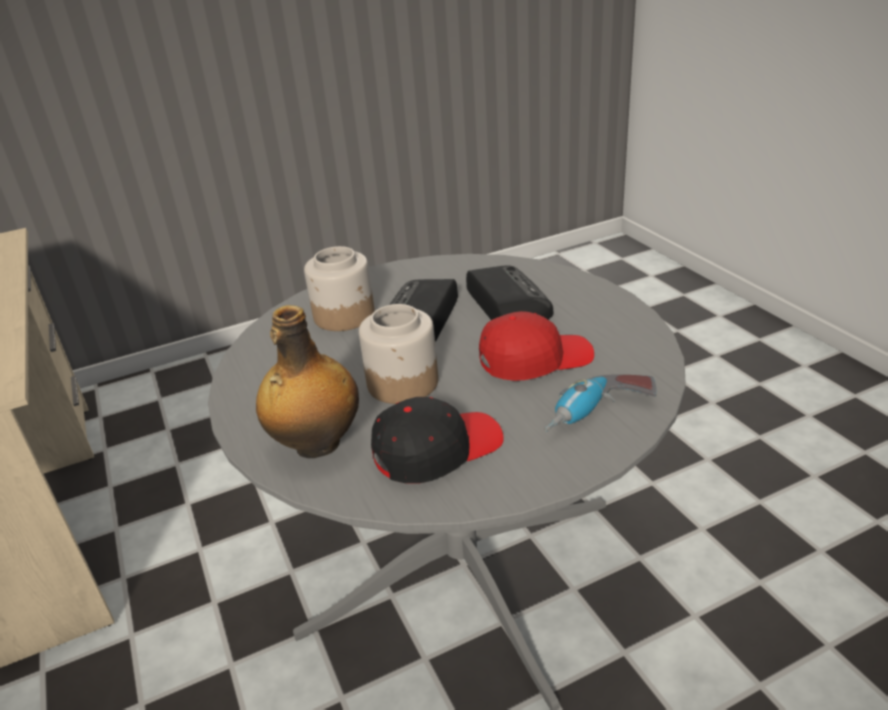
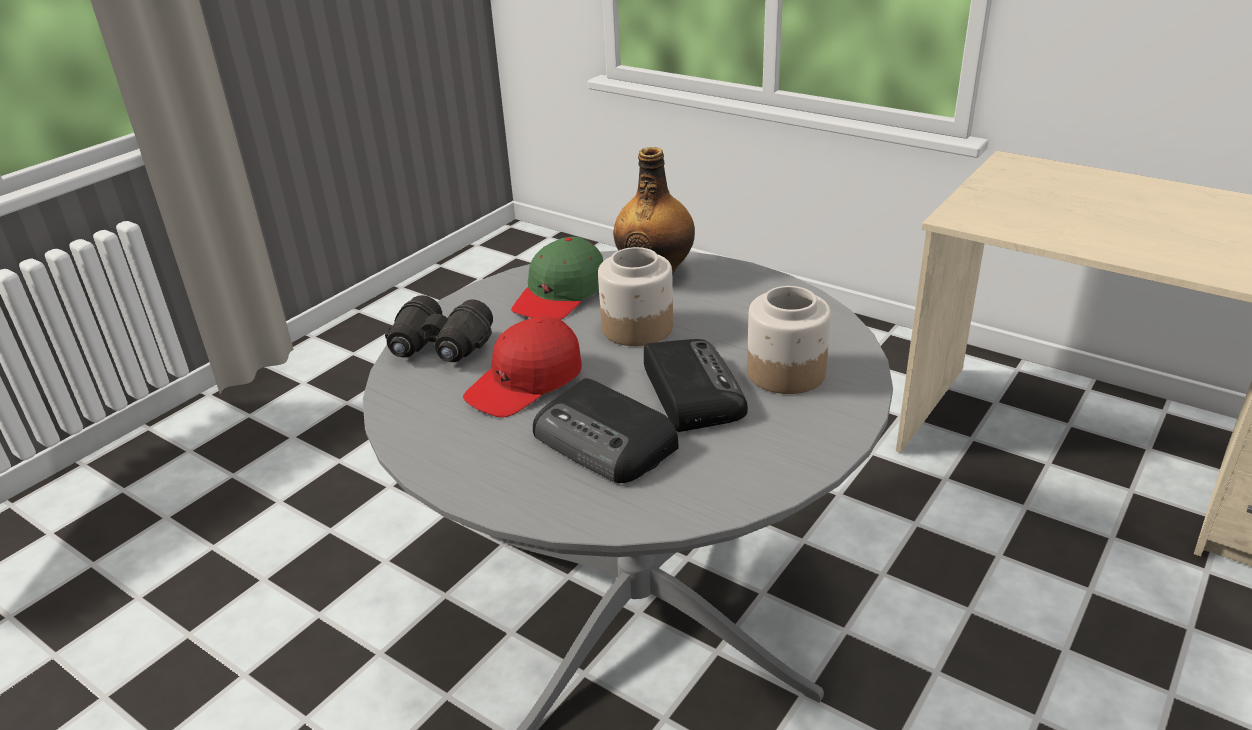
camera: 150 degrees right, 0 degrees up
(436, 449) = (560, 295): black cap -> green cap
(598, 416) = (440, 348): power drill -> black binoculars

